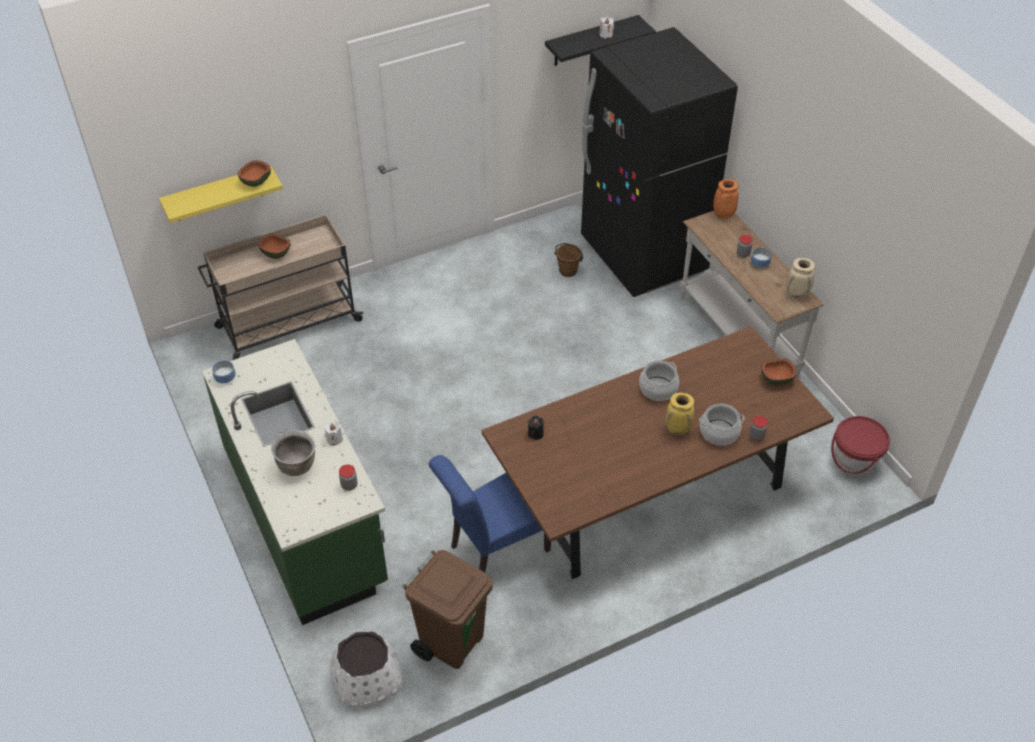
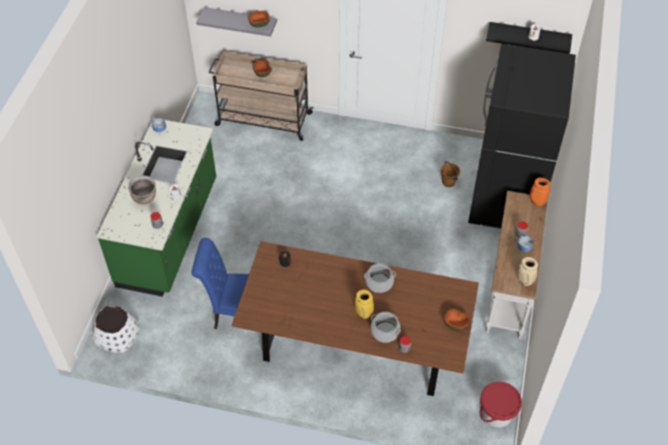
camera: 40 degrees right, 5 degrees up
(218, 194) = (241, 21): yellow shelf -> grey shelf
(452, 642) = (172, 347): brown trash can -> none

